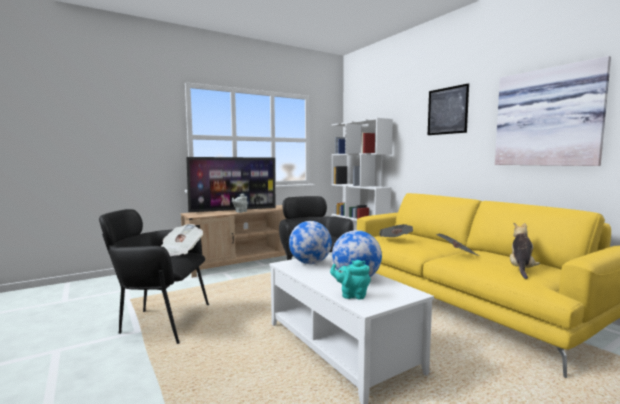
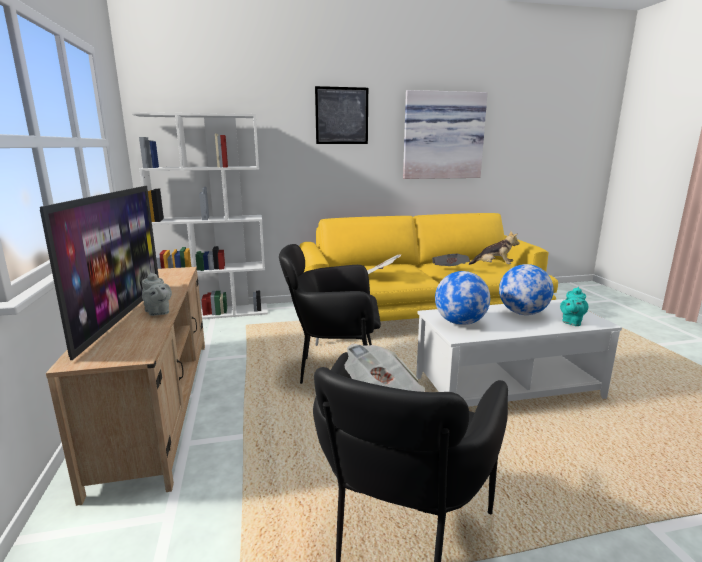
camera: 70 degrees left, 10 degrees up
(521, 269) = (494, 266): plush toy -> plush toy turned 150 degrees clockwise

